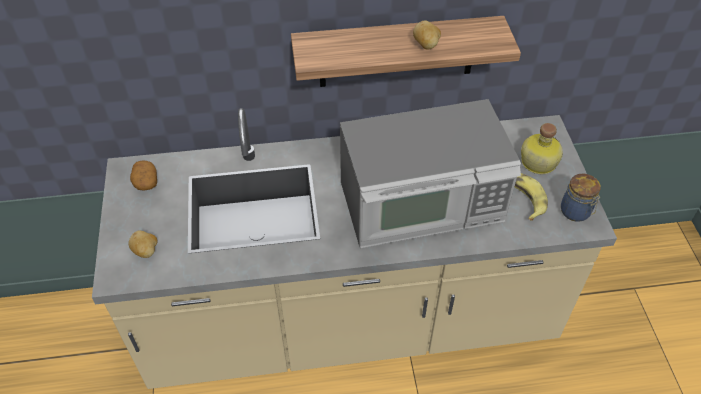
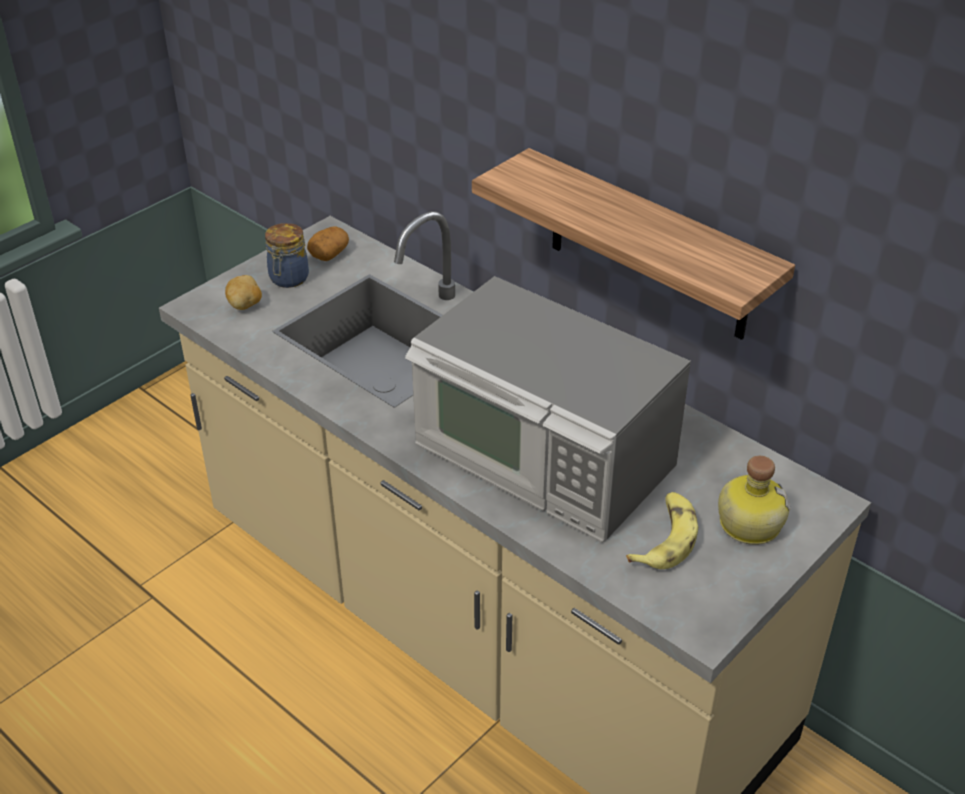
camera: 50 degrees right, 10 degrees down
(426, 45) = (643, 235): potato -> none
(576, 212) = (706, 604): jar -> jar (288, 279)

